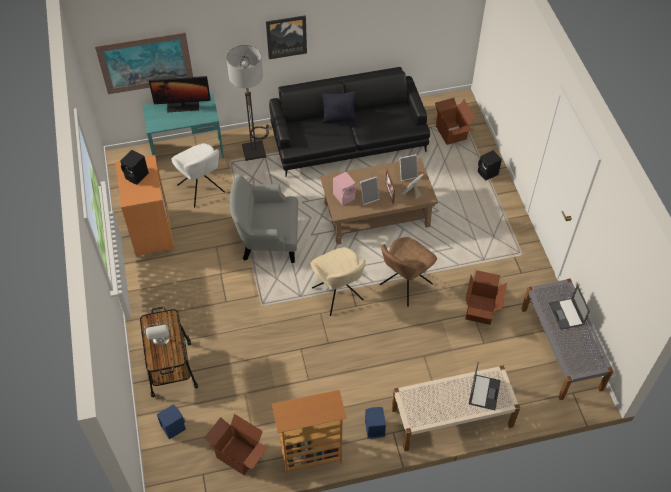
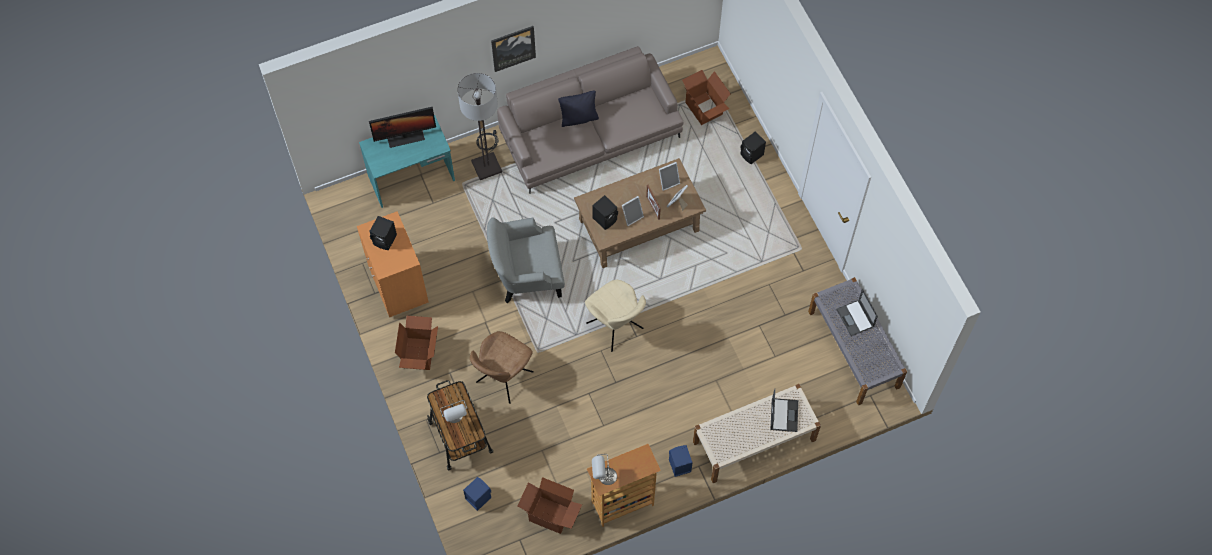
camera: 10 degrees left, 10 degrees up
(145, 63) = (363, 104): picture -> none
(202, 190) = (440, 225): white chair -> none
(287, 415) = (604, 477): none -> white table lamp
(344, 196) = (605, 218): pink speaker -> black speaker
(348, 138) = (589, 133): black sofa -> beige sofa
(404, 285) = (683, 305): brown chair -> brown chair (503, 379)
(481, 309) = (767, 319): cardboard box -> cardboard box (419, 354)

